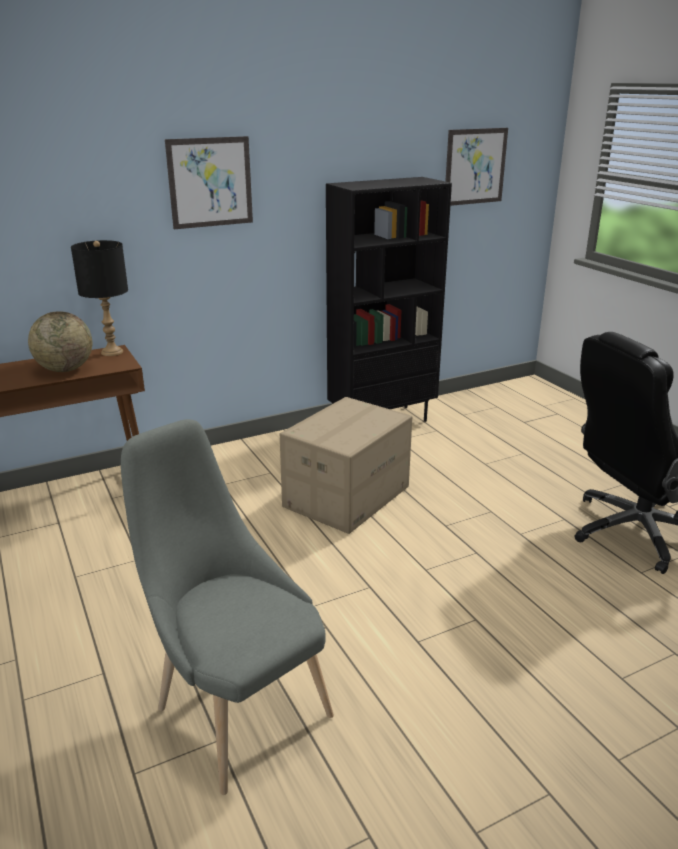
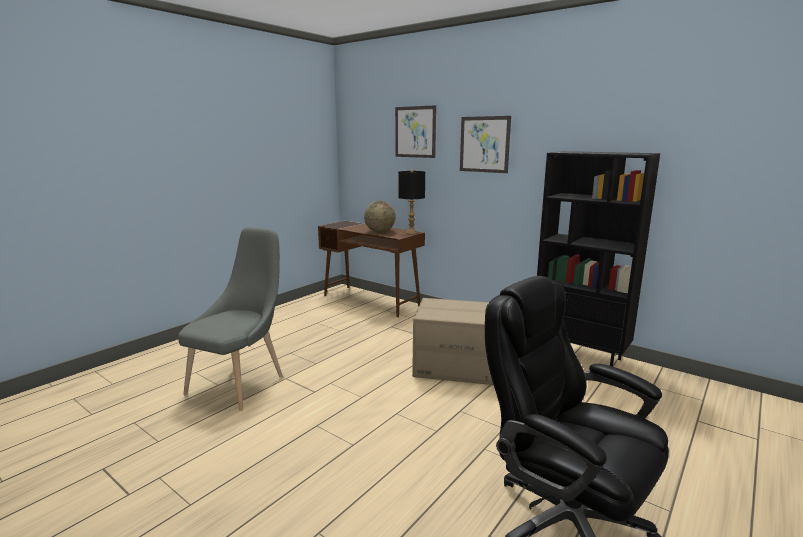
camera: 65 degrees right, 10 degrees down
(475, 166) = (738, 149): picture -> picture (415, 132)

